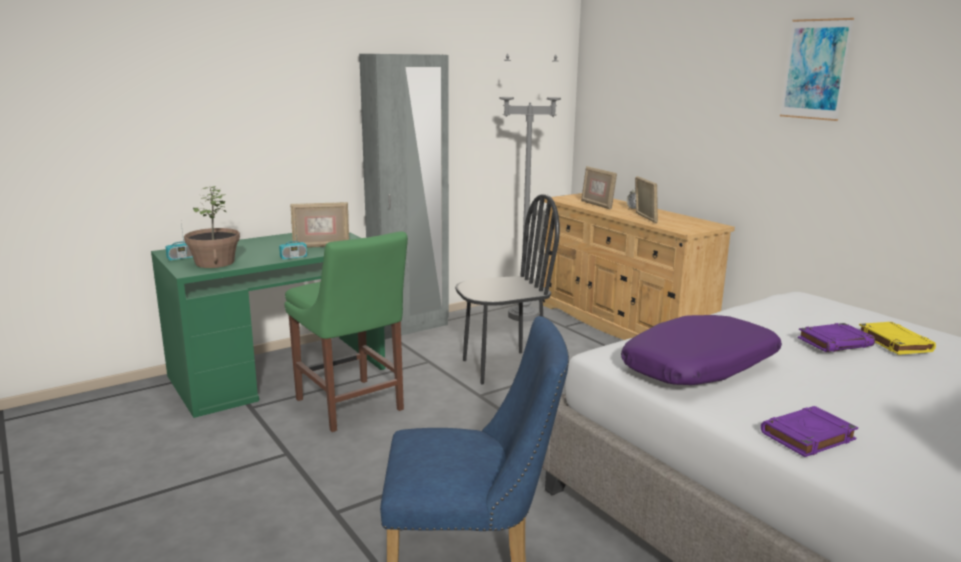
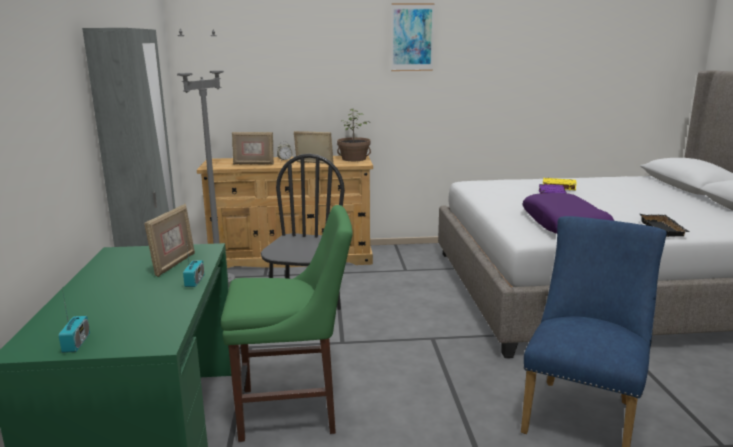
camera: 60 degrees left, 0 degrees up
(214, 263) = (141, 324): potted plant -> potted plant (353, 159)
(807, 436) = (664, 229): purple book -> black tray

